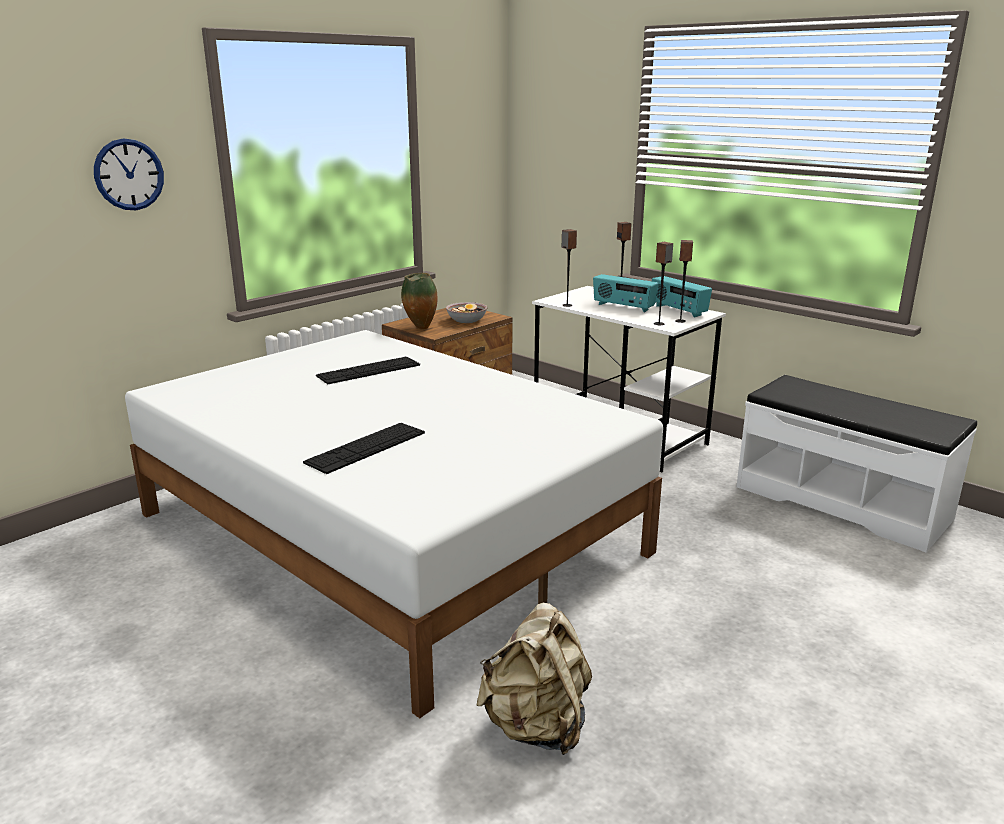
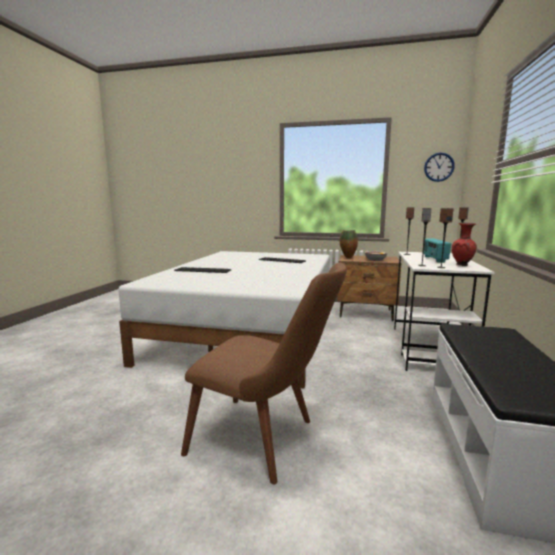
camera: 60 degrees right, 10 degrees down
(129, 174) = (244, 177): wall clock -> wall clock (439, 167)
(536, 726) = (124, 391): beige backpack -> none
(678, 311) = (462, 265): radio -> red vase
(762, 616) = (266, 439): none -> brown chair

